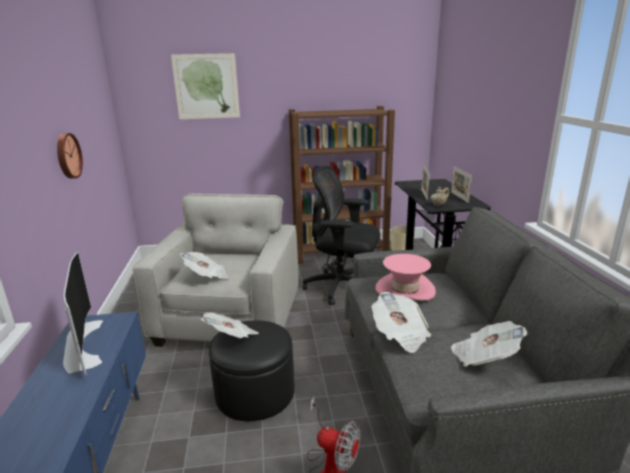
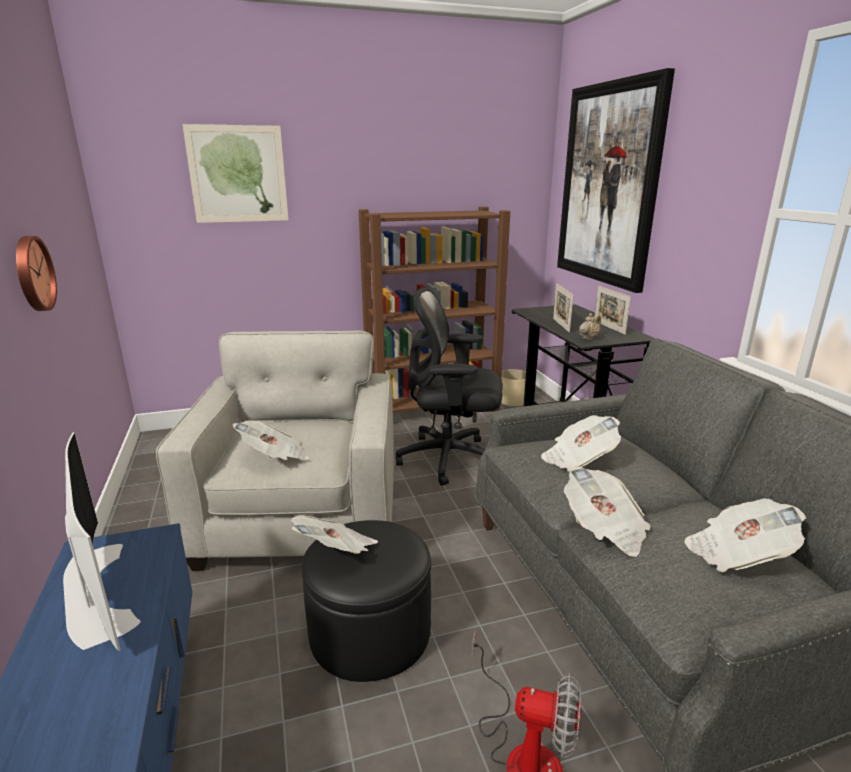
camera: 10 degrees left, 0 degrees up
(405, 289) = (578, 459): pink hat -> newspaper
(466, 91) = (608, 185): none -> picture

